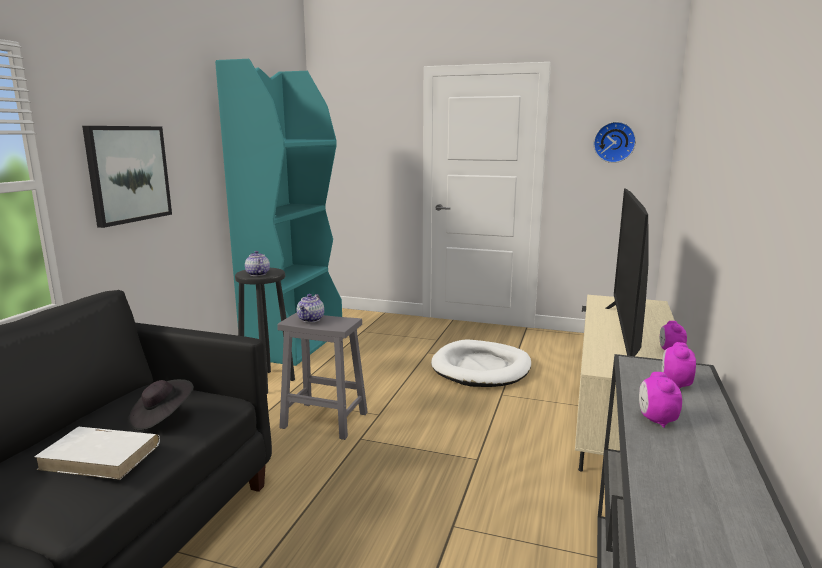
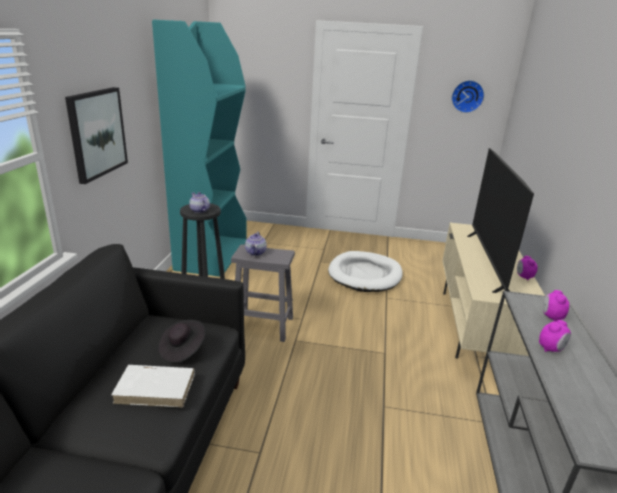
camera: 10 degrees left, 10 degrees up
(656, 420) = (551, 349): alarm clock -> alarm clock turned 120 degrees counterclockwise

